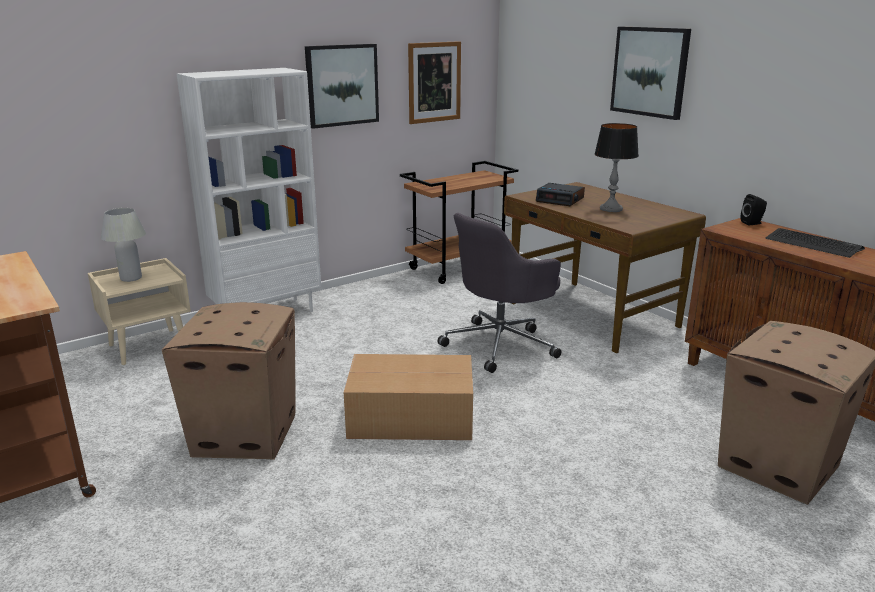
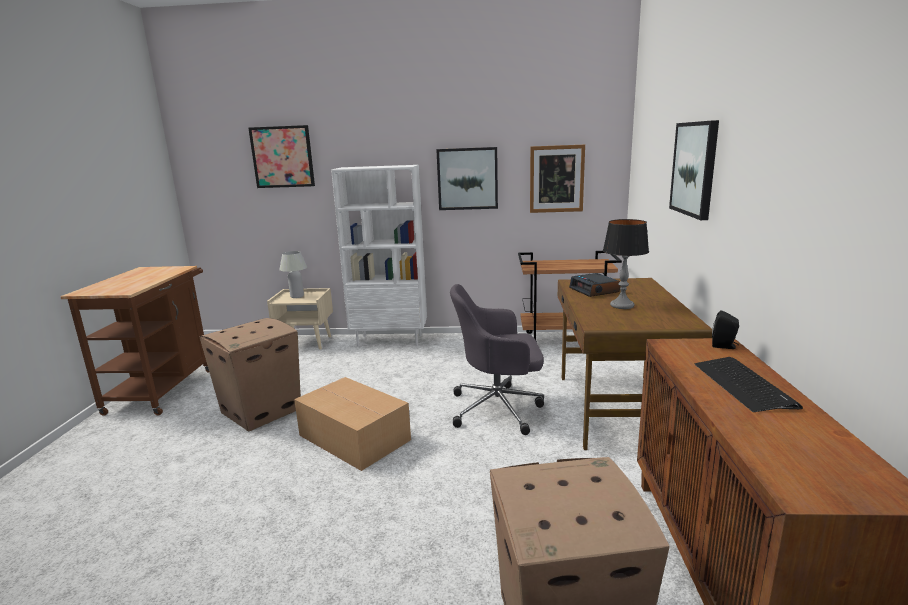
camera: 40 degrees right, 5 degrees down
(75, 58) = (282, 157): none -> picture

